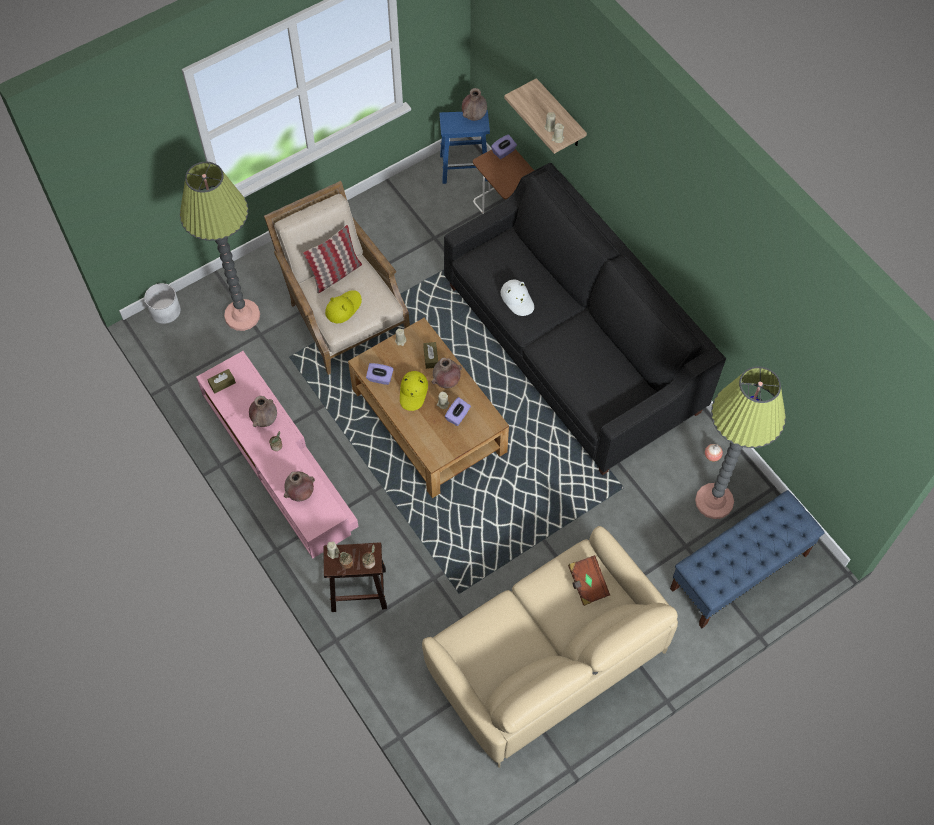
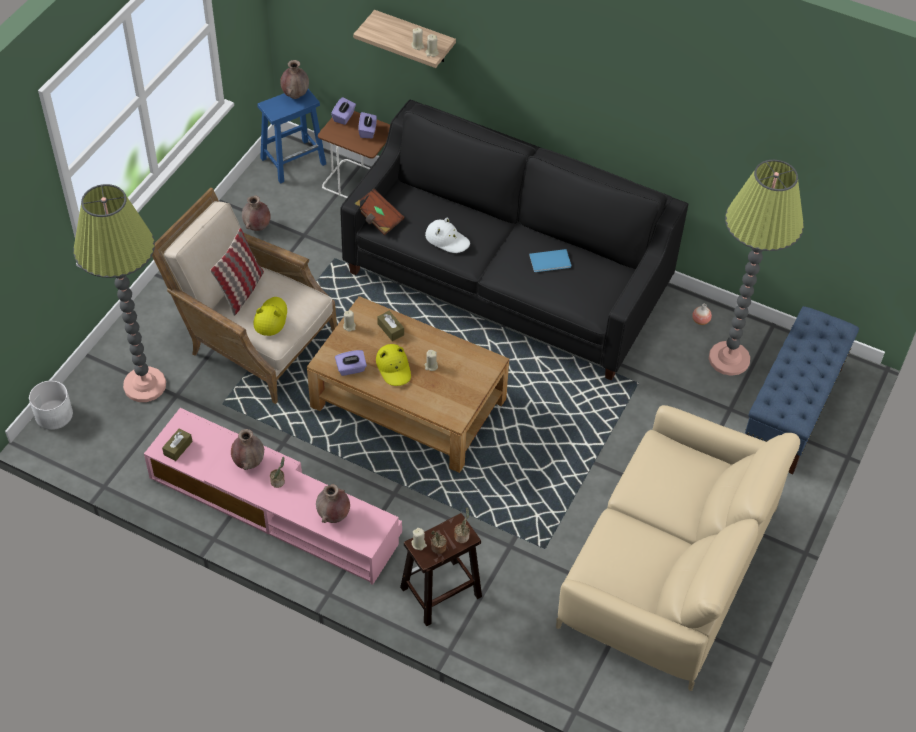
camera: 30 degrees left, 10 degrees down
(446, 382) = (421, 345): brown vase -> brown vase (257, 227)
(458, 416) = (453, 371): purple tissue box -> purple tissue box (368, 131)
(587, 584) = (680, 466): brown book -> brown book (378, 219)
(590, 356) = (551, 262): none -> blue book

